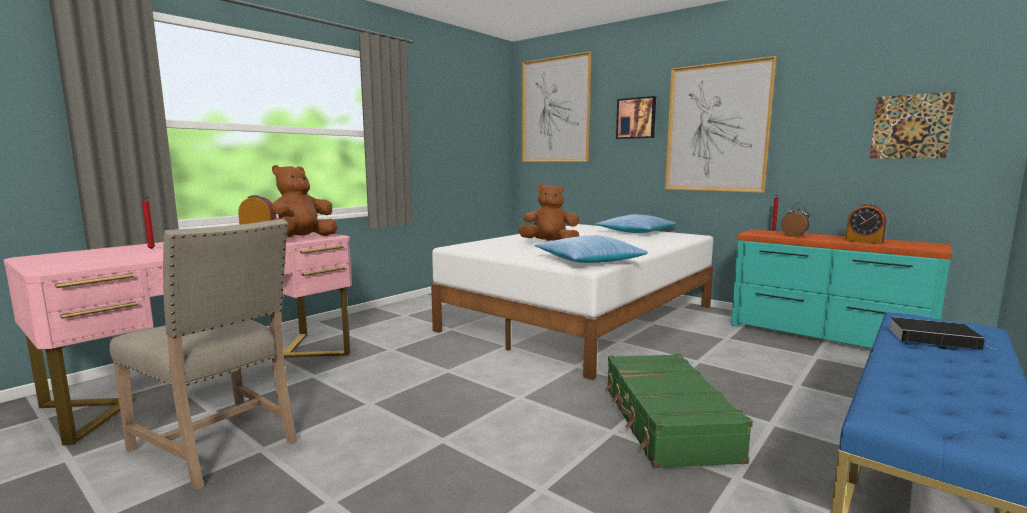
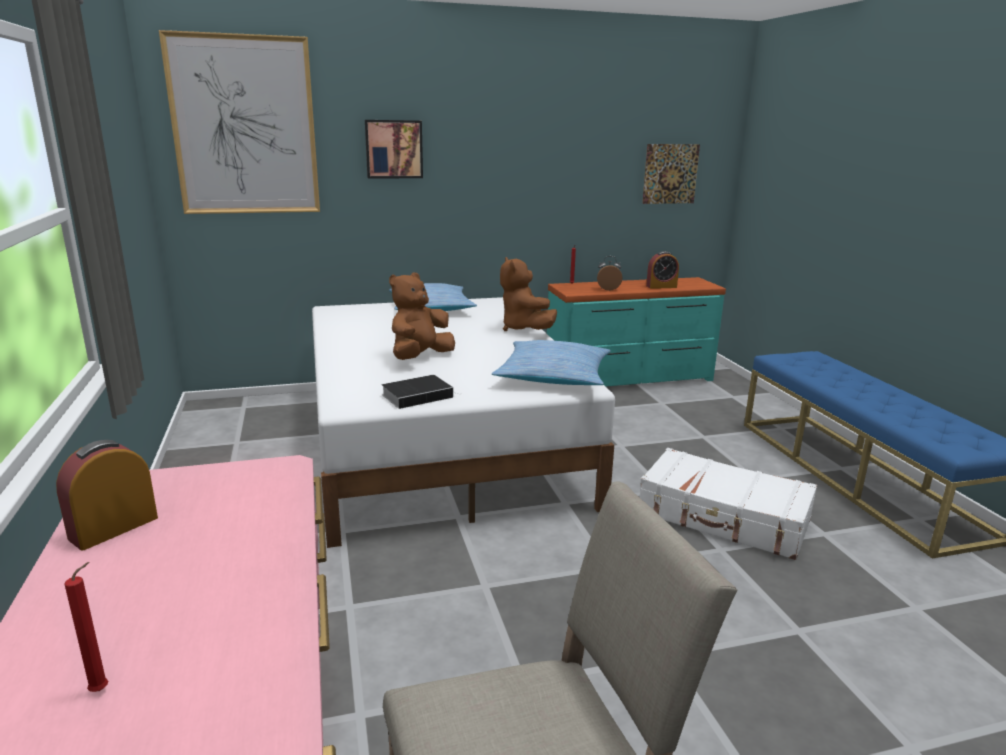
camera: 55 degrees left, 10 degrees up
(302, 238) = (260, 495): brown plush toy -> brown plush toy (524, 329)
(666, 422) = (723, 518): green suitcase -> white suitcase
(717, 128) = (501, 168): picture -> none
(935, 338) = (830, 373): book -> book (419, 395)

